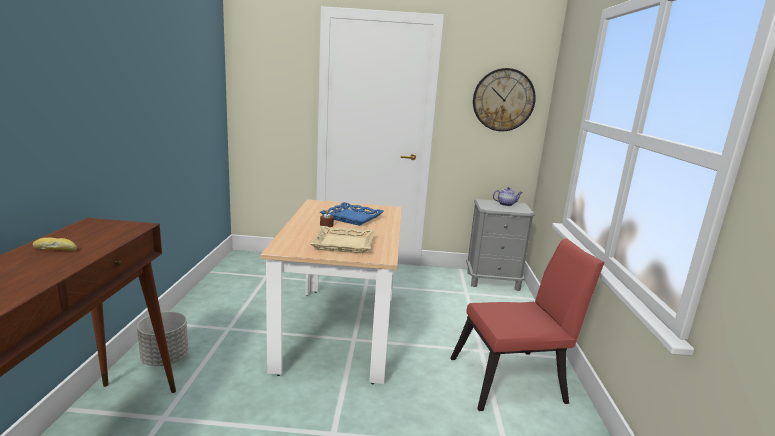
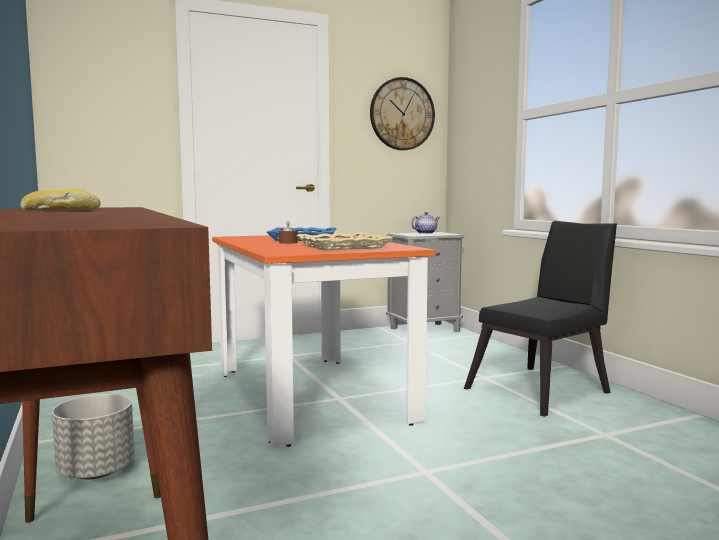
camera: 25 degrees left, 10 degrees down
(339, 330) = (310, 395): beige dining table -> orange dining table
(514, 380) = (544, 389): red chair -> black chair

